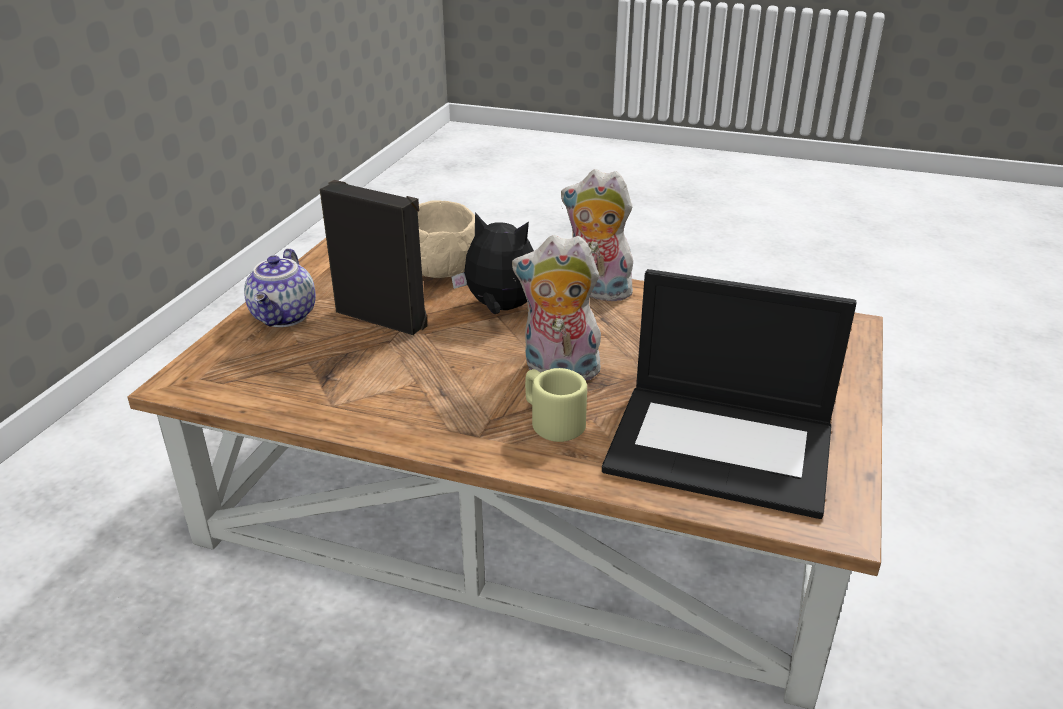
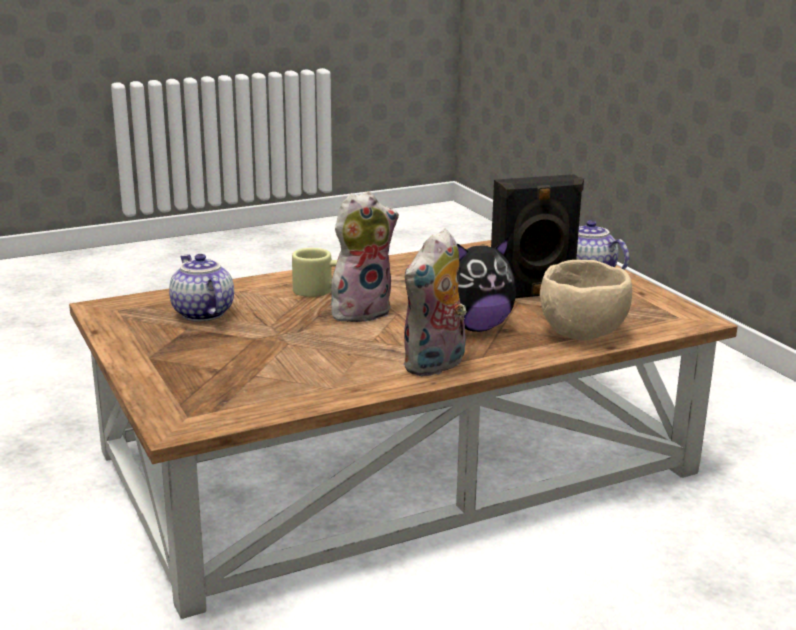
camera: 135 degrees right, 10 degrees down
(596, 292) = (435, 366): plush toy -> plush toy turned 150 degrees clockwise
(723, 447) = (201, 314): laptop -> teapot

